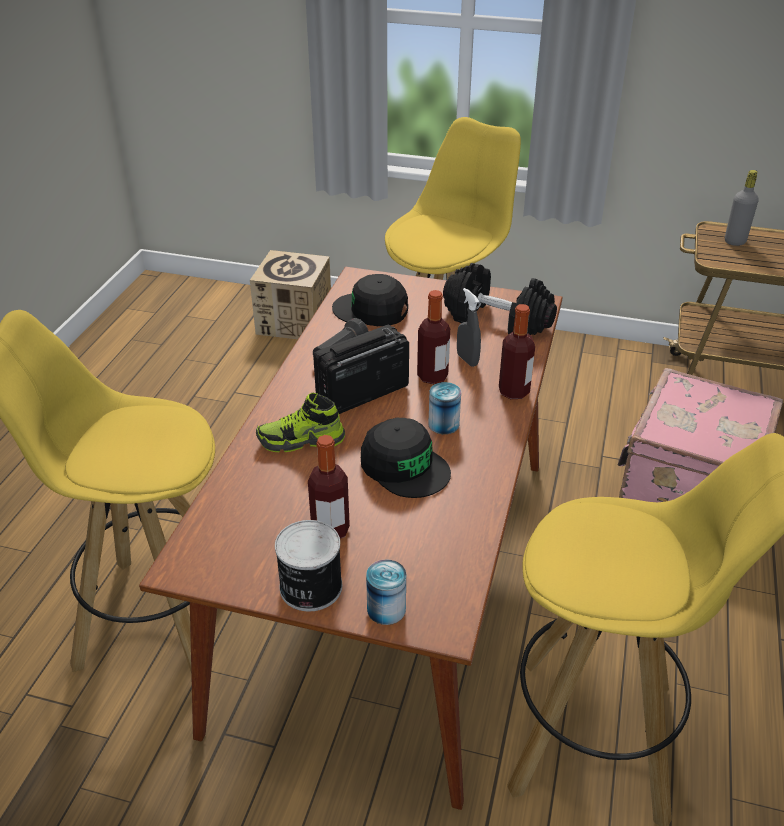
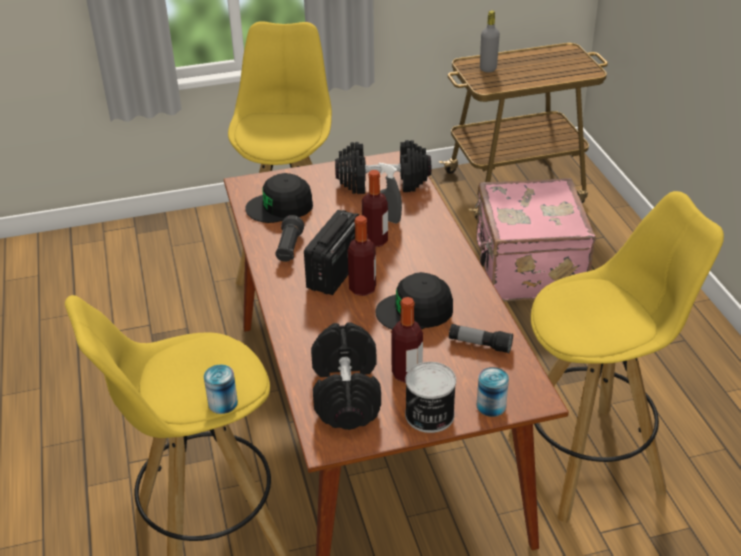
camera: 30 degrees left, 0 degrees up
(251, 522) = (345, 392): none -> black dumbbell
(294, 321) = (116, 250): cardboard box -> none
(301, 441) = (325, 323): shoe -> none
(404, 466) = (415, 311): black cap -> black cap turned 150 degrees clockwise
(439, 533) = (480, 344): none -> flashlight
(443, 424) = (415, 272): can -> can (223, 403)
(514, 391) = (441, 231): bottle -> bottle (362, 288)

